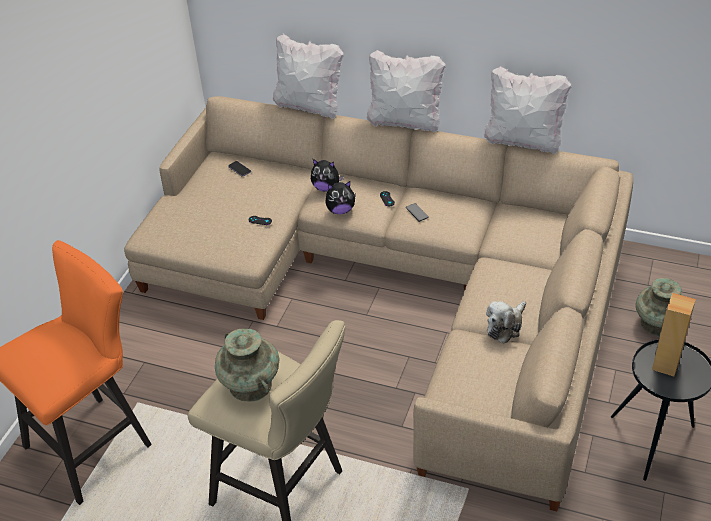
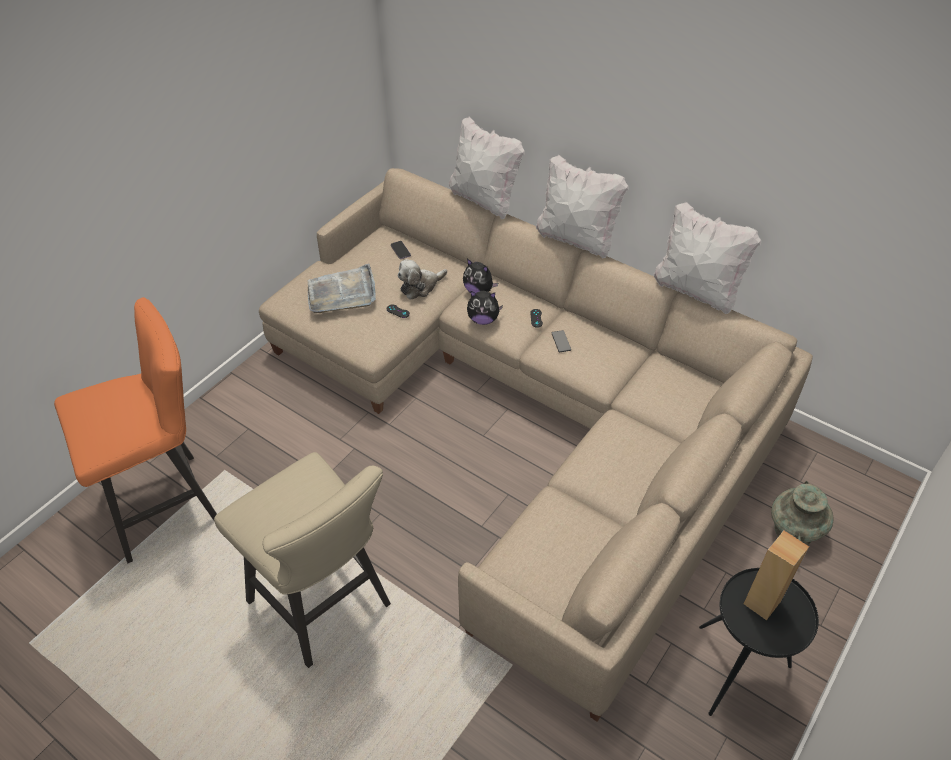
camera: 15 degrees right, 5 degrees up
(201, 216) = (342, 293): none -> grey tray
(250, 385) = (284, 504): turquoise vase -> none
(505, 326) = (604, 499): plush toy -> plush toy (420, 286)

